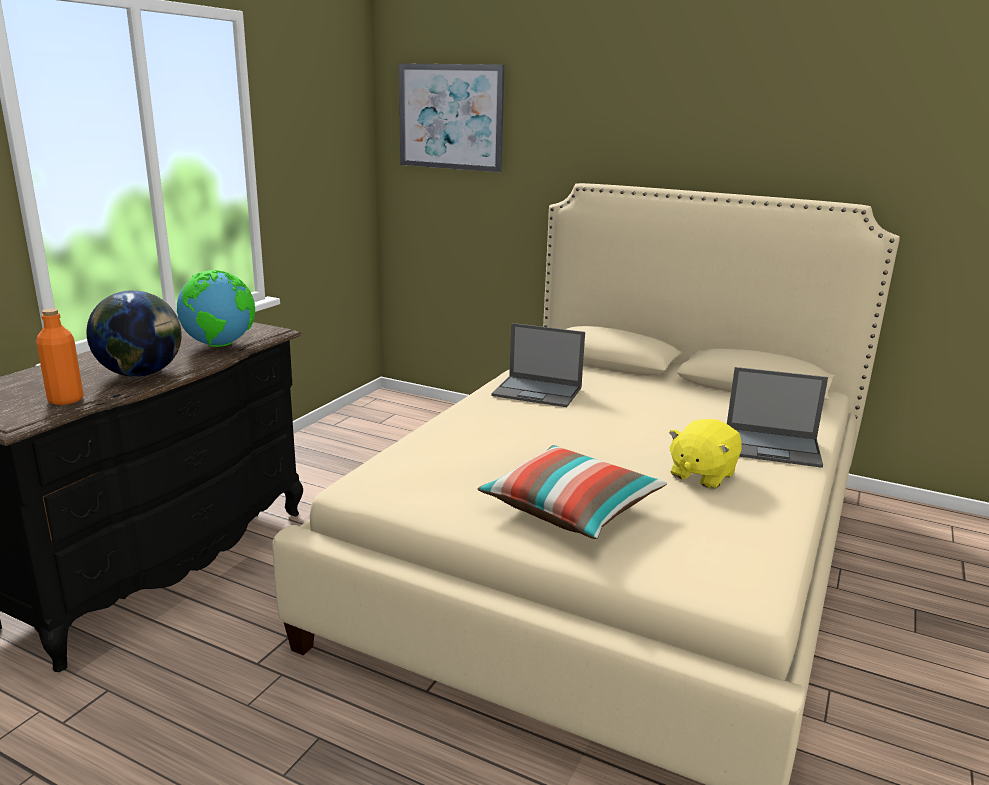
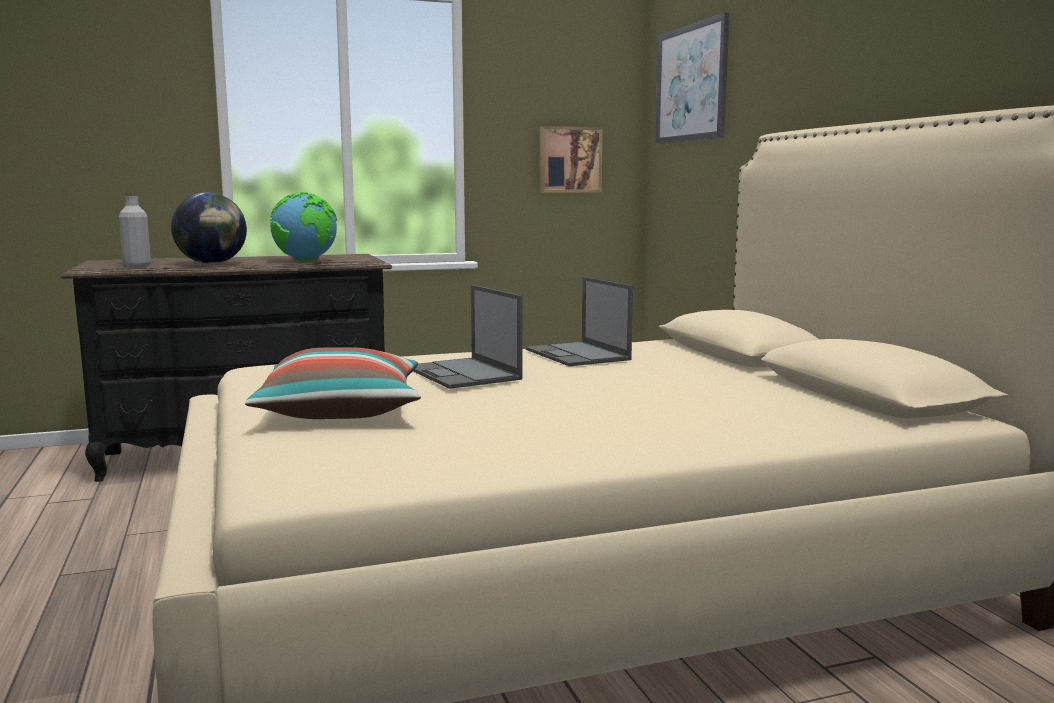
camera: 45 degrees right, 10 degrees down
(65, 400) = (137, 265): orange bottle -> grey bottle
(330, 183) = (569, 160): none -> picture
(701, 475) = (536, 424): yellow plush toy -> none
(773, 447) = (699, 430): laptop -> laptop (464, 374)

